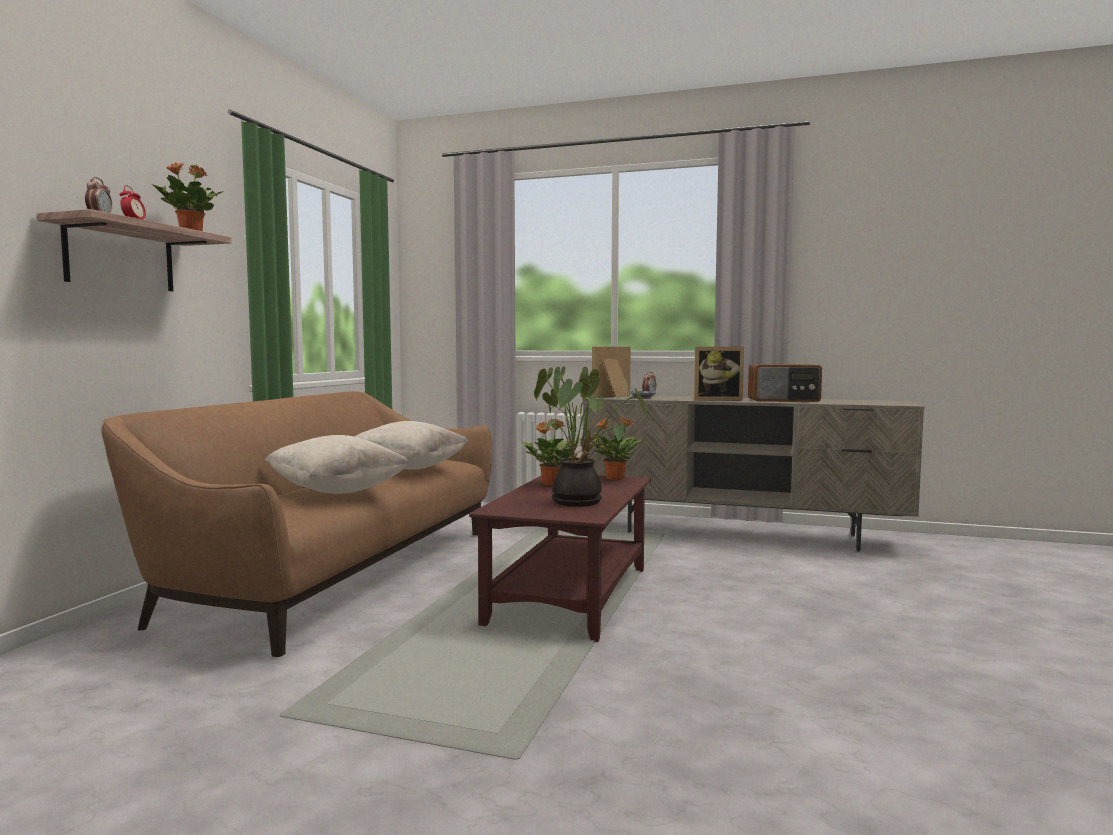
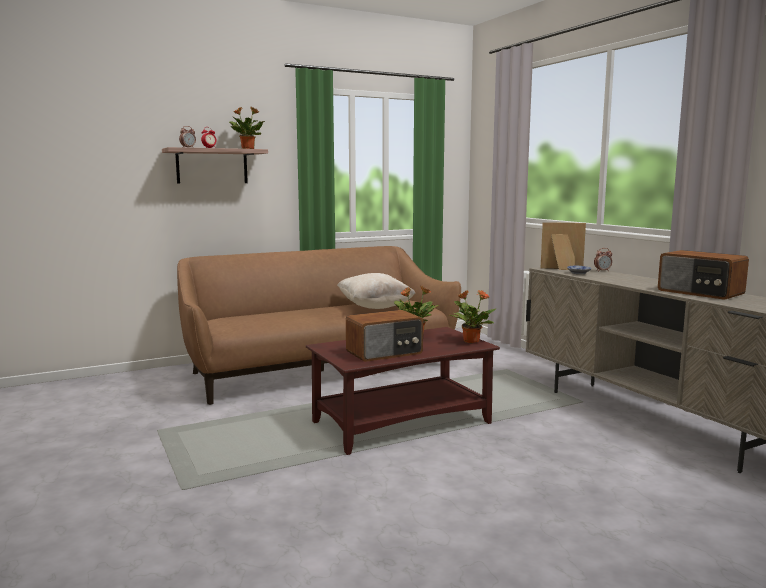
camera: 45 degrees right, 5 degrees up
(337, 492) = (291, 316): beige pillow -> none
(581, 501) = (385, 353): potted plant -> radio
(717, 399) = (632, 283): picture frame -> none

